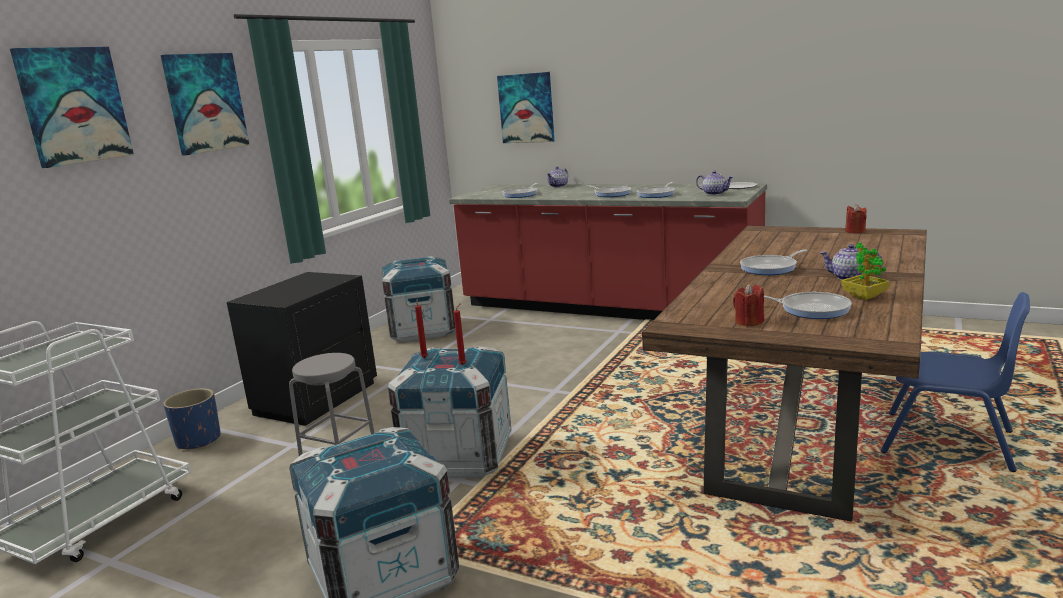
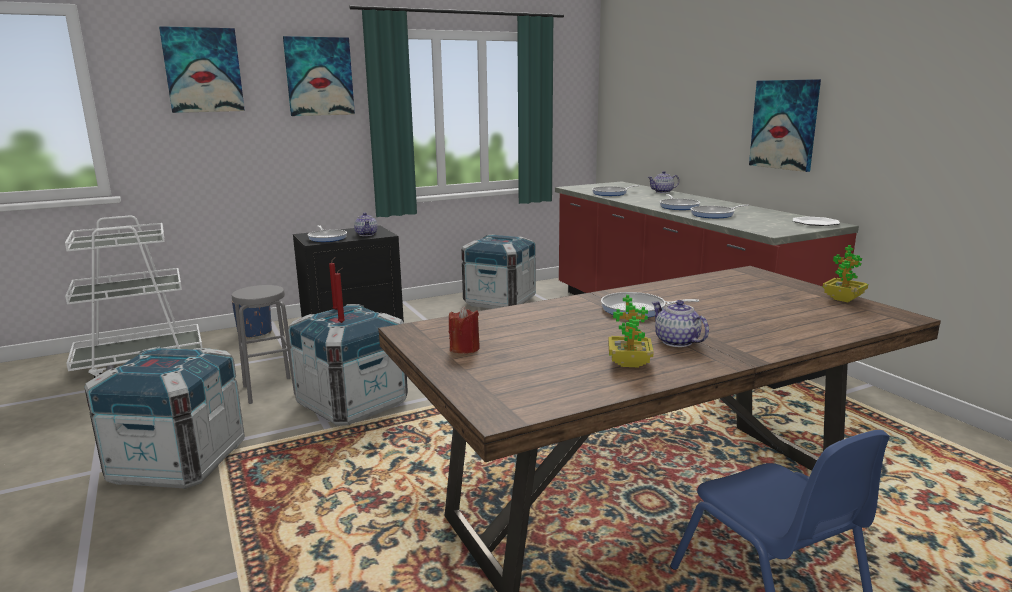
camera: 35 degrees right, 0 degrees up
(526, 108) = (655, 108): picture -> picture (784, 124)
(714, 193) = (768, 224): teapot -> teapot (366, 234)
(811, 309) = (544, 357): frying pan -> frying pan (327, 238)
(855, 231) = (843, 299): red candle -> potted plant

